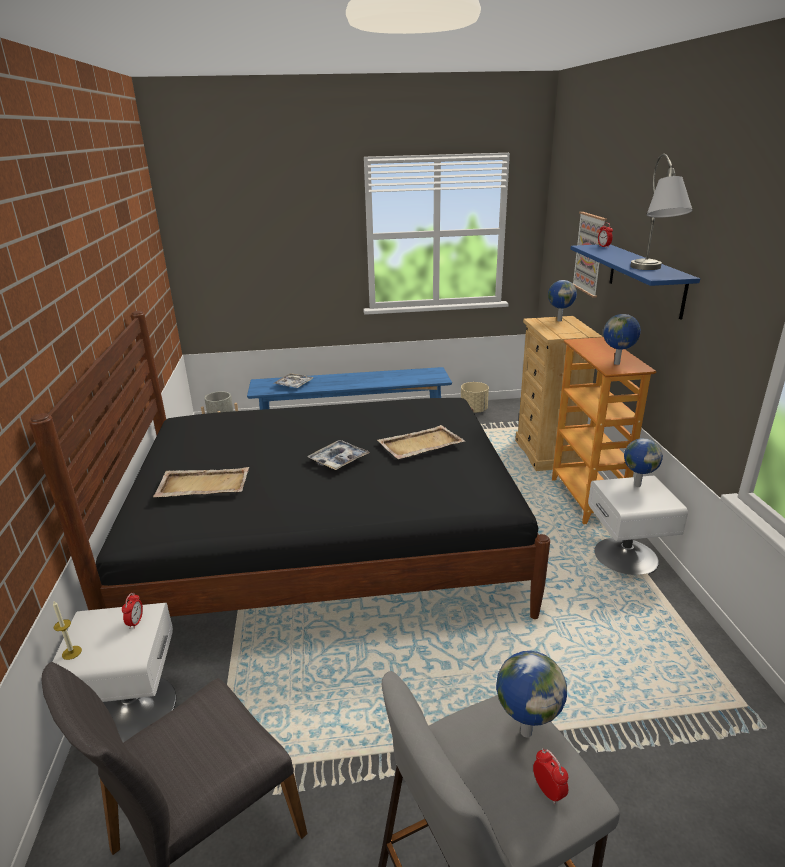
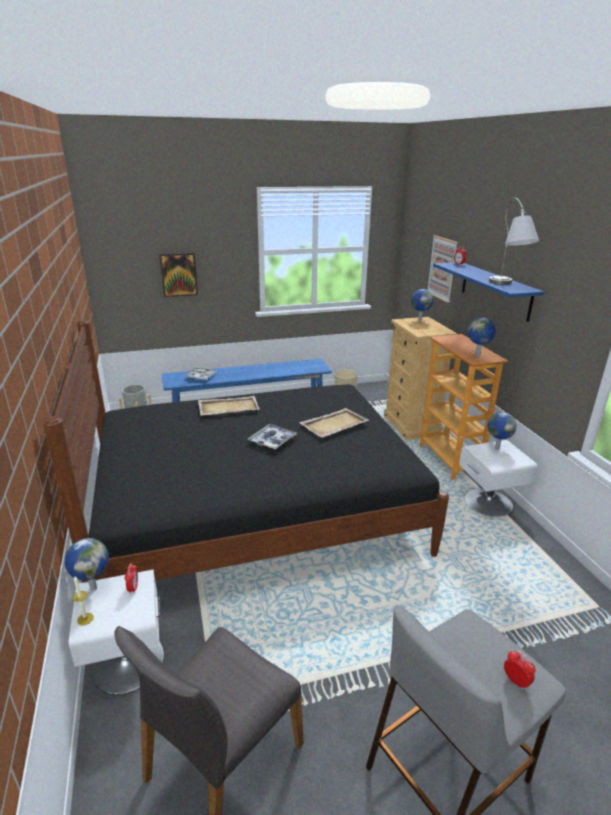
camera: 10 degrees left, 0 degrees up
(202, 485) = (165, 468): beige tray -> beige tray (228, 408)
(271, 263) = (179, 274): none -> picture
(525, 731) = (486, 640): globe -> globe (93, 587)

